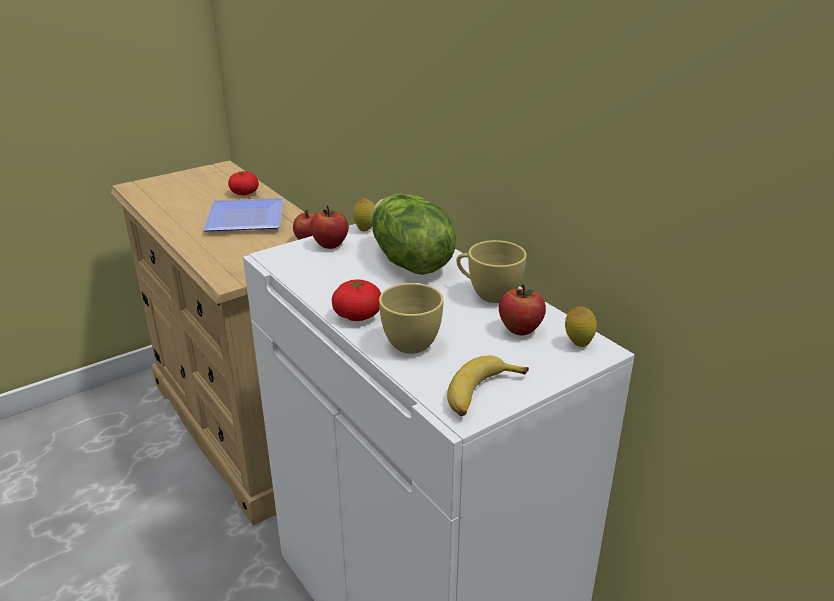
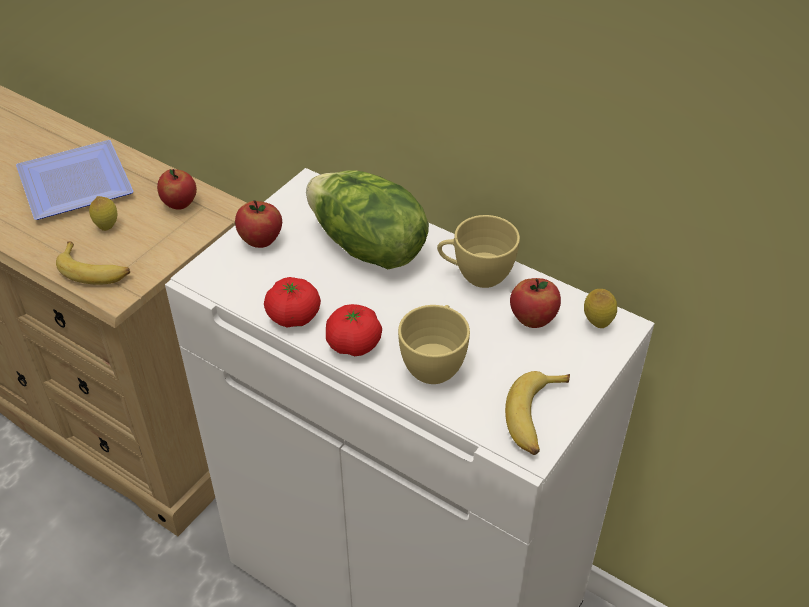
camera: 20 degrees left, 15 degrees up
(223, 266) = (94, 270): none -> banana
(244, 193) = (47, 138): tomato -> tomato (293, 316)
(365, 229) = (288, 205): lemon -> lemon (107, 227)

